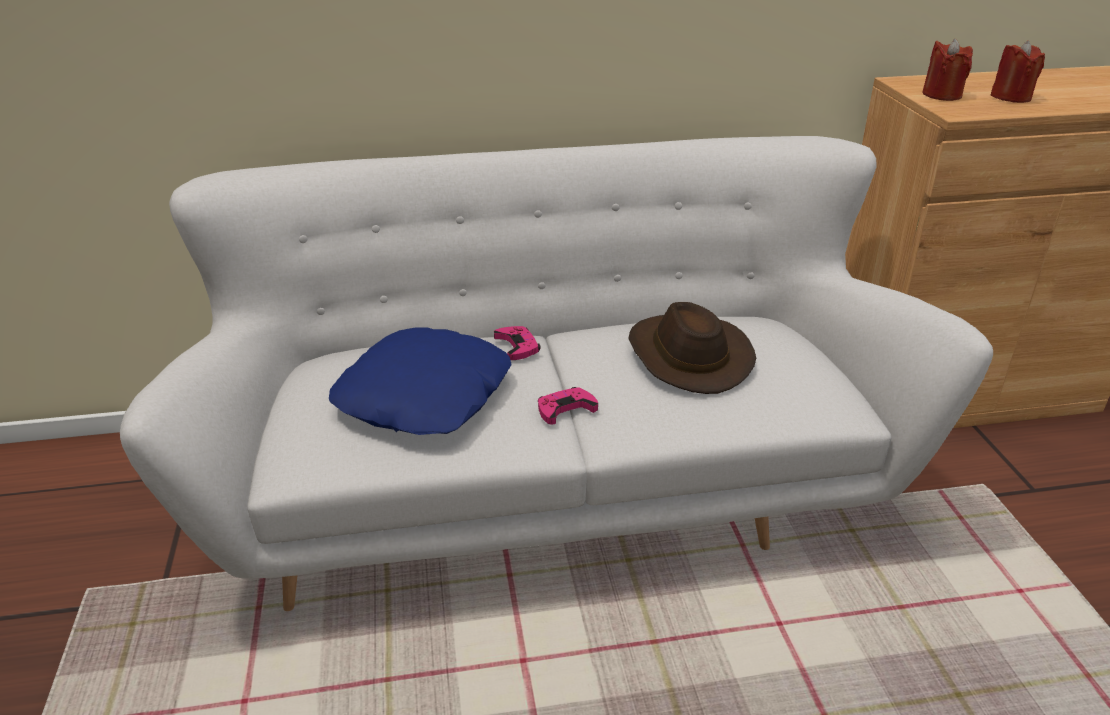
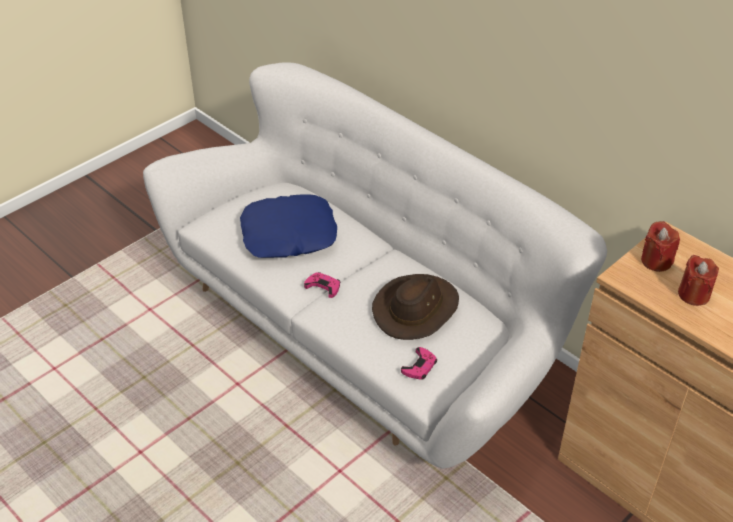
camera: 55 degrees right, 10 degrees up
(517, 346) = (364, 242): pink game controller -> pink game controller (419, 366)

